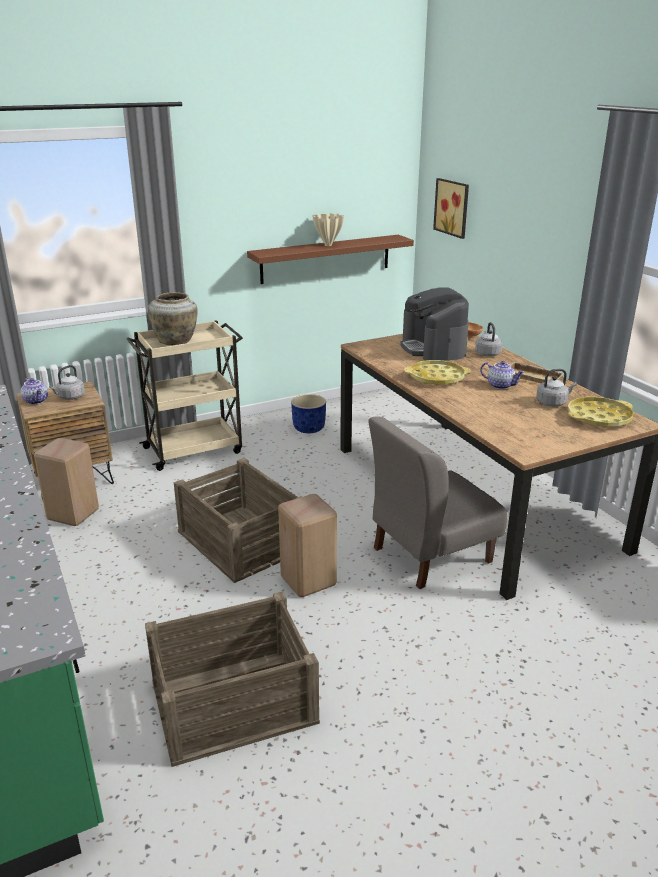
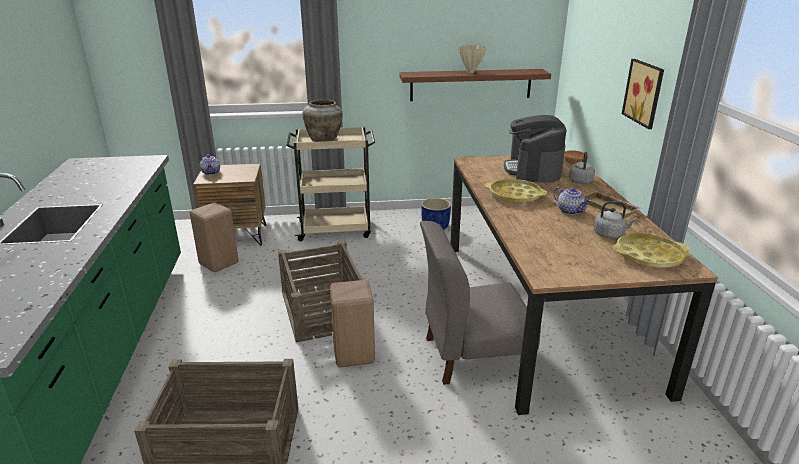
camera: 20 degrees right, 0 degrees up
(70, 397) = (235, 173): grey kettle -> none
(453, 207) = (586, 45): picture -> picture (645, 93)

